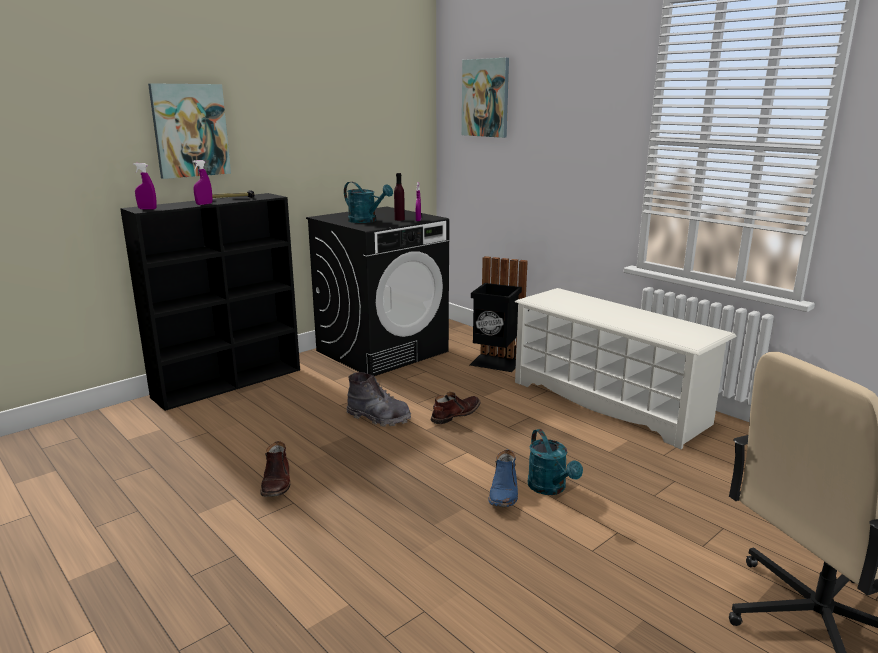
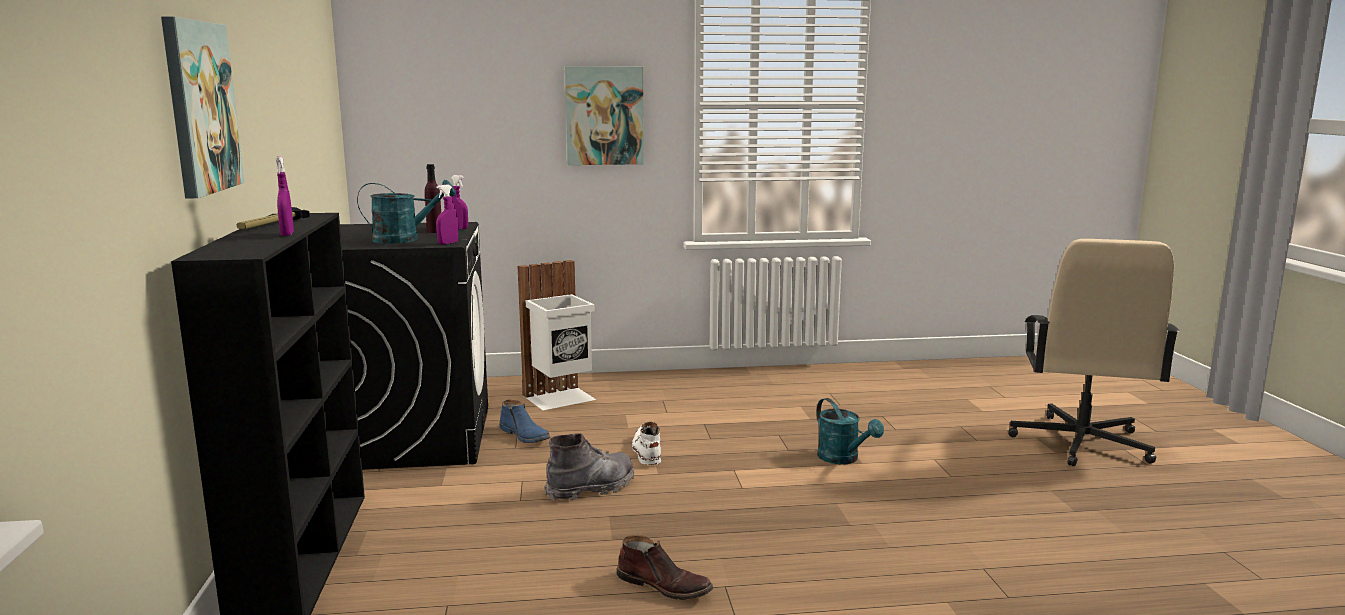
camera: 55 degrees left, 5 degrees down
(147, 209) = (240, 252): purple spray bottle -> purple spray bottle (448, 243)
(455, 414) = (647, 451): brown boot -> white boot
(486, 98) = (443, 61): picture -> picture (604, 116)
(496, 362) = (561, 398): black trash can -> white trash can
(504, 492) = (828, 478): blue boot -> blue boot (525, 435)
(550, 488) = (843, 459): turquoise watering can -> turquoise watering can turned 45 degrees clockwise
(609, 402) = (725, 388): white shoe rack -> none

